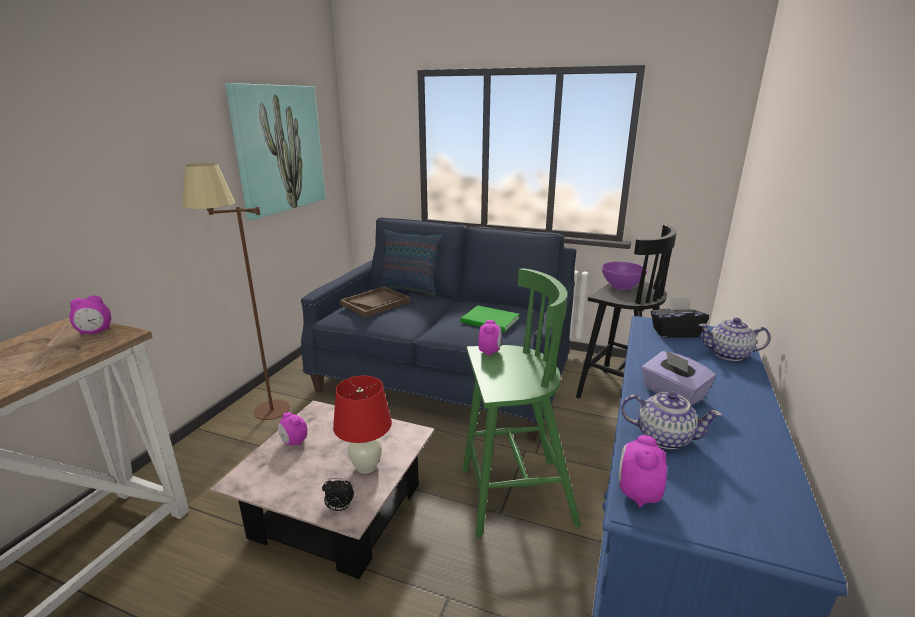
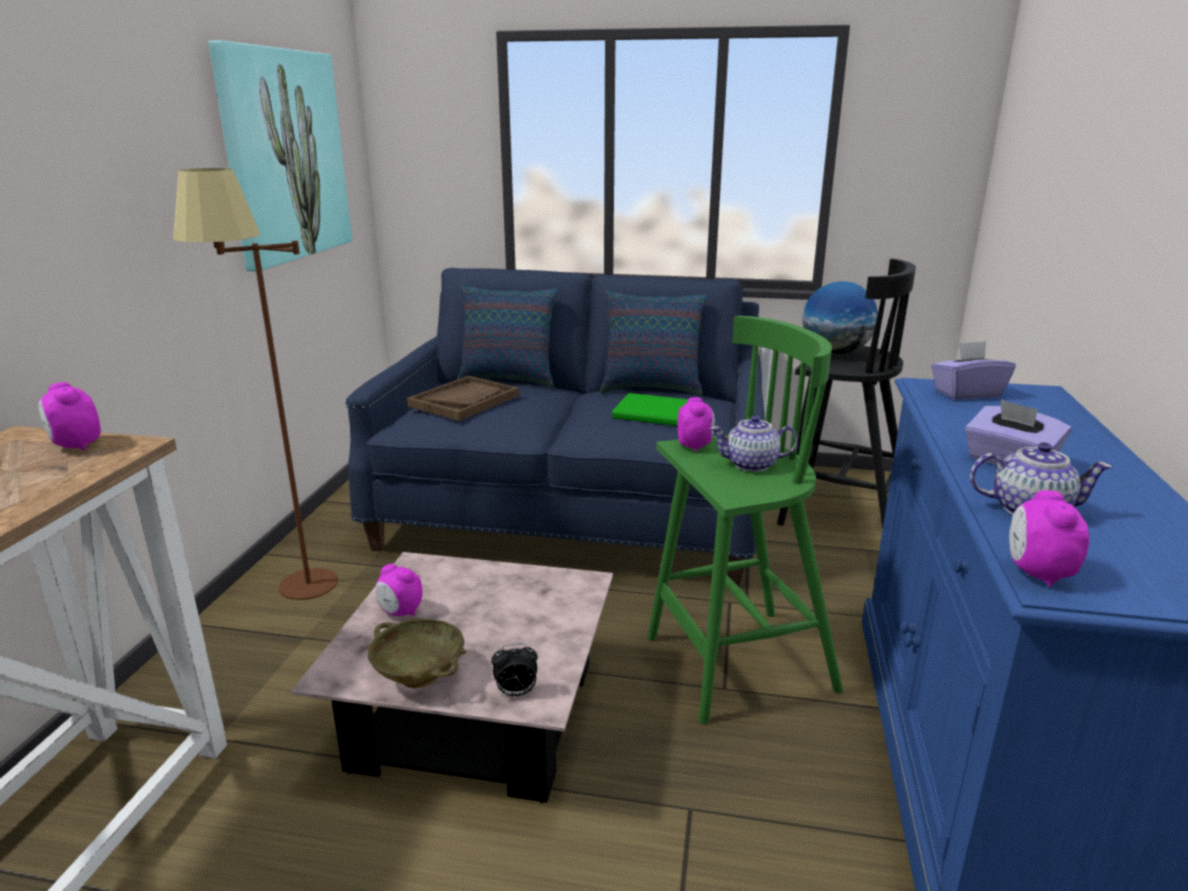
camera: 10 degrees left, 0 degrees up
(95, 332) = (76, 446): alarm clock -> alarm clock turned 90 degrees clockwise
(286, 489) = (419, 676): none -> beige bowl
(366, 467) = (532, 633): red table lamp -> none
(497, 302) = (652, 390): none -> blue pillow
(621, 286) = (835, 353): purple bowl -> globe
(675, 332) = (967, 393): black tissue box -> purple tissue box
(729, 354) = (1051, 414): teapot -> teapot (752, 464)

